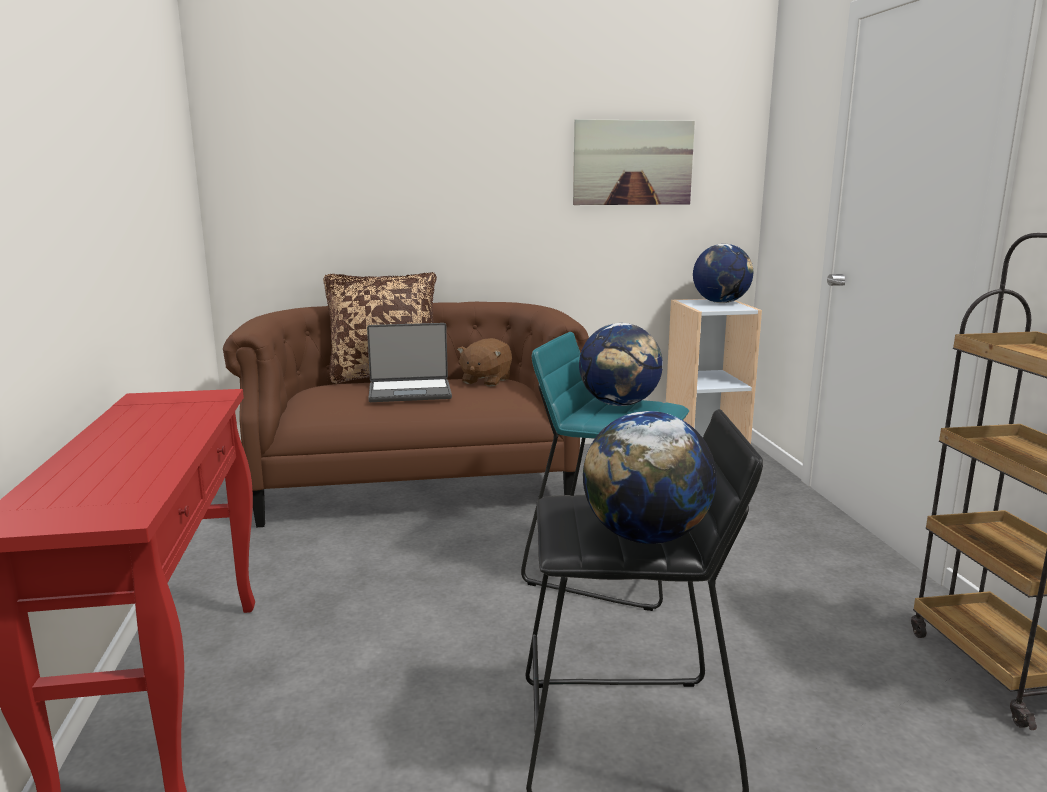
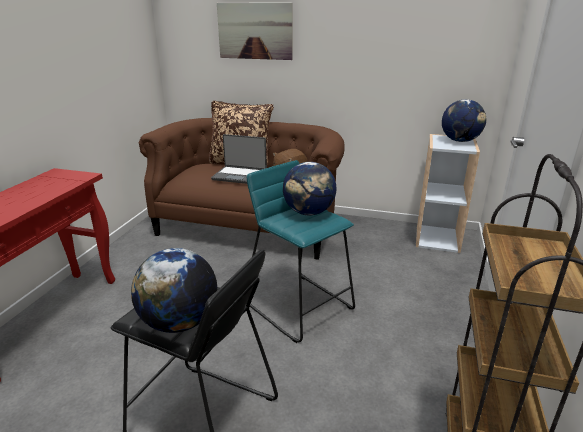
camera: 25 degrees right, 10 degrees up
(633, 163) = (411, 36): picture -> picture (255, 31)

